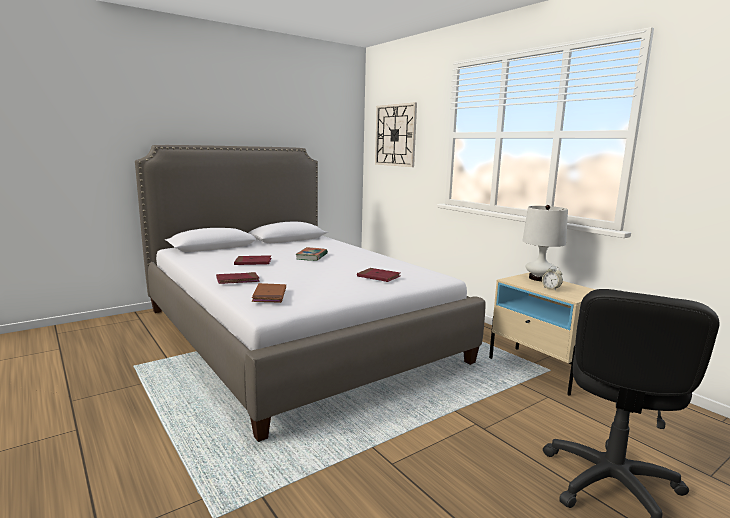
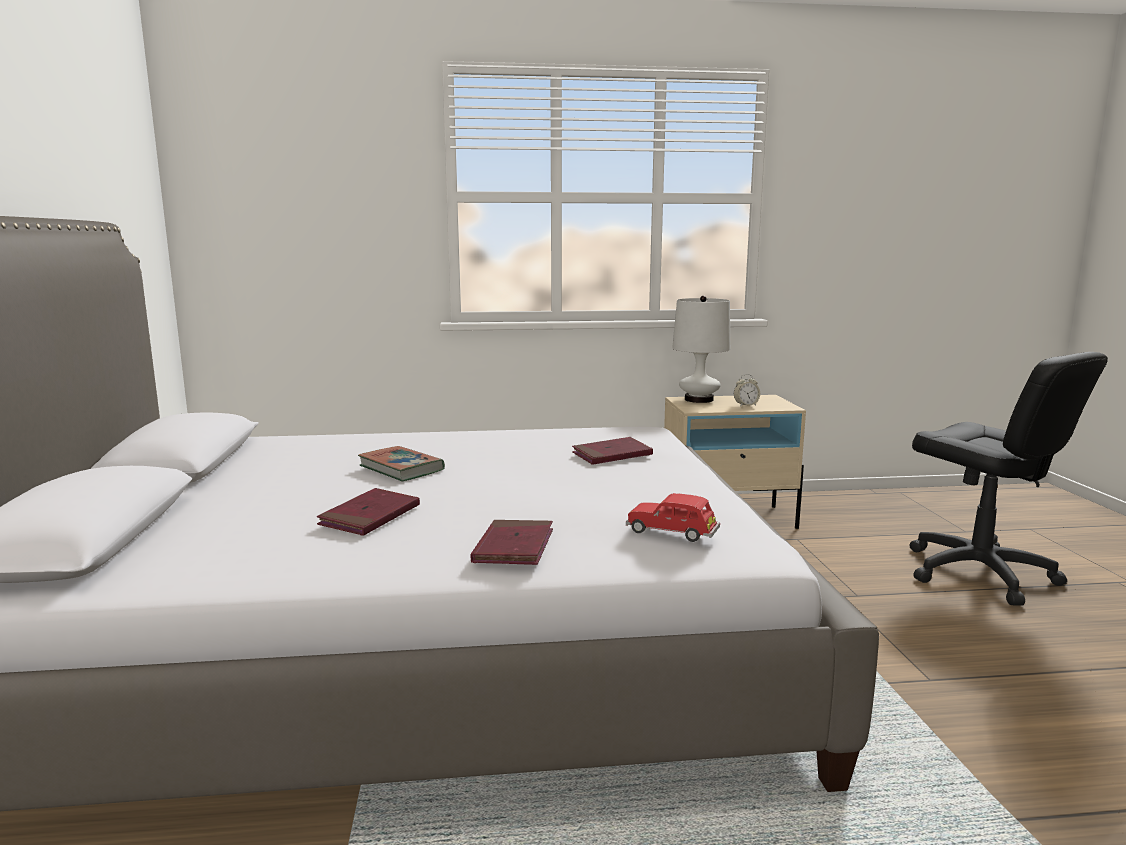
camera: 60 degrees left, 0 degrees up
(269, 295) = (672, 533): brown book -> red toy car
(395, 135) = (286, 195): wall clock -> none

